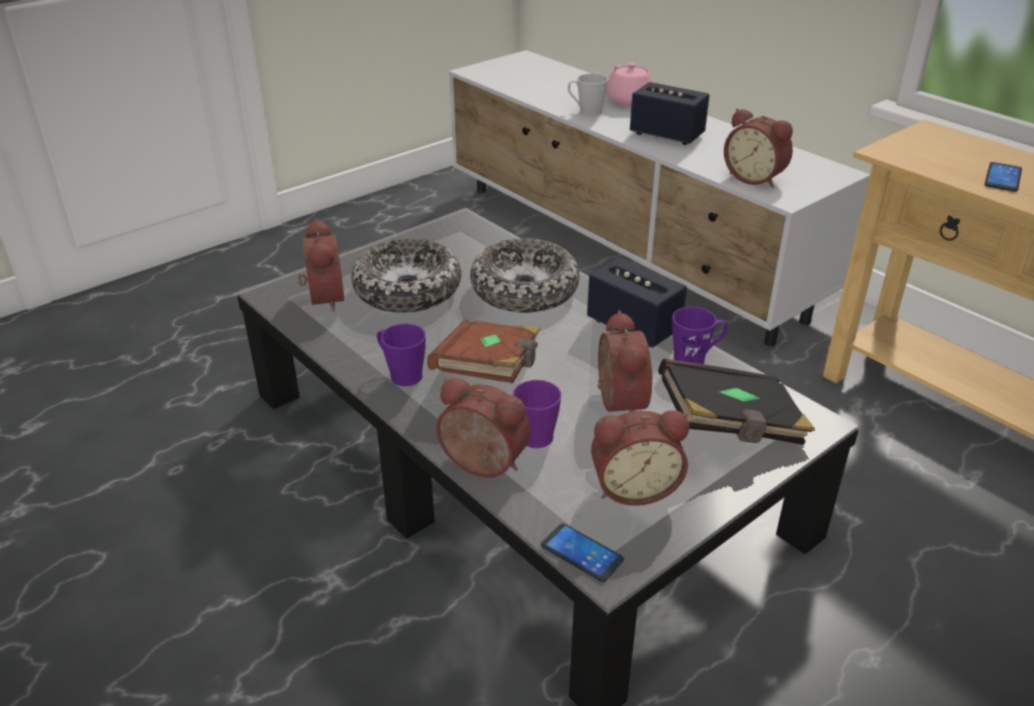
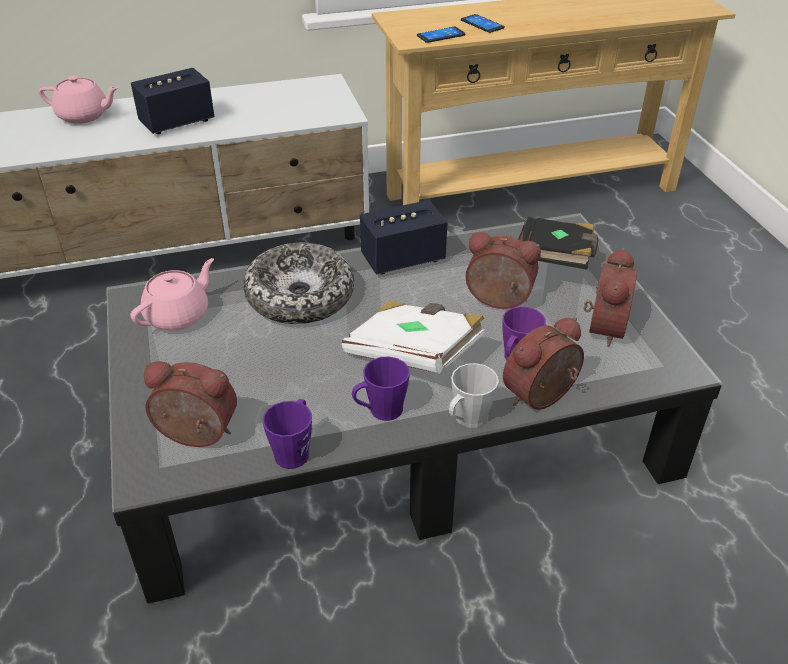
camera: 65 degrees left, 5 degrees up
(407, 290) = (235, 369): bowl -> none
(454, 246) = (178, 316): none -> pink teapot
(490, 371) = (413, 355): brown book -> white book
(582, 553) = (663, 375): phone -> phone (441, 35)
(586, 112) = (75, 142): grey mug -> grey mug (467, 420)
(695, 358) = (465, 246): purple mug -> purple mug (294, 450)
(755, 178) = (299, 114): alarm clock -> none

